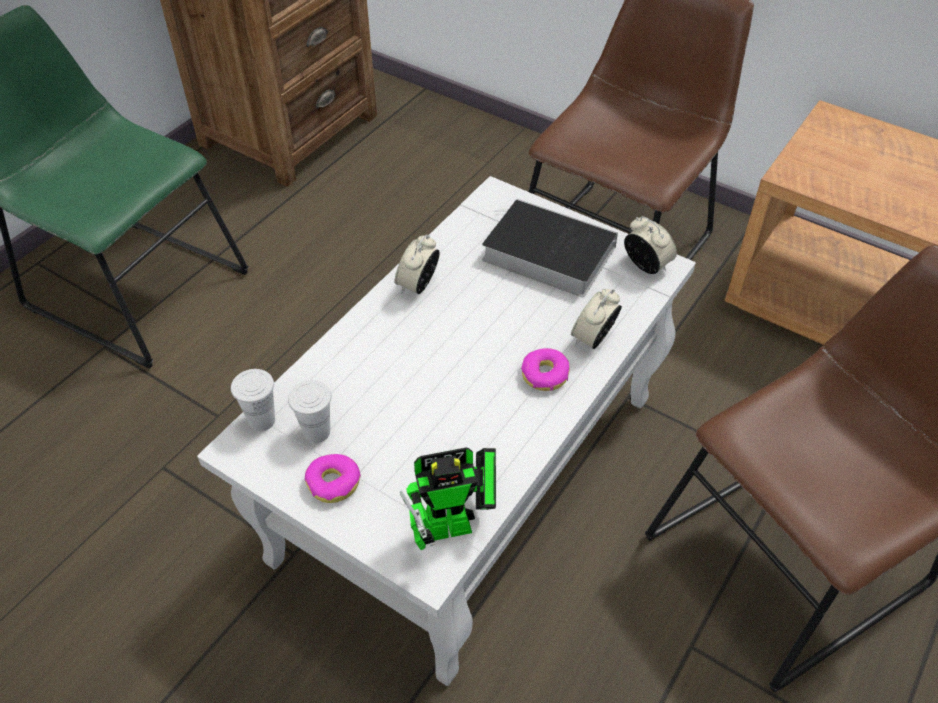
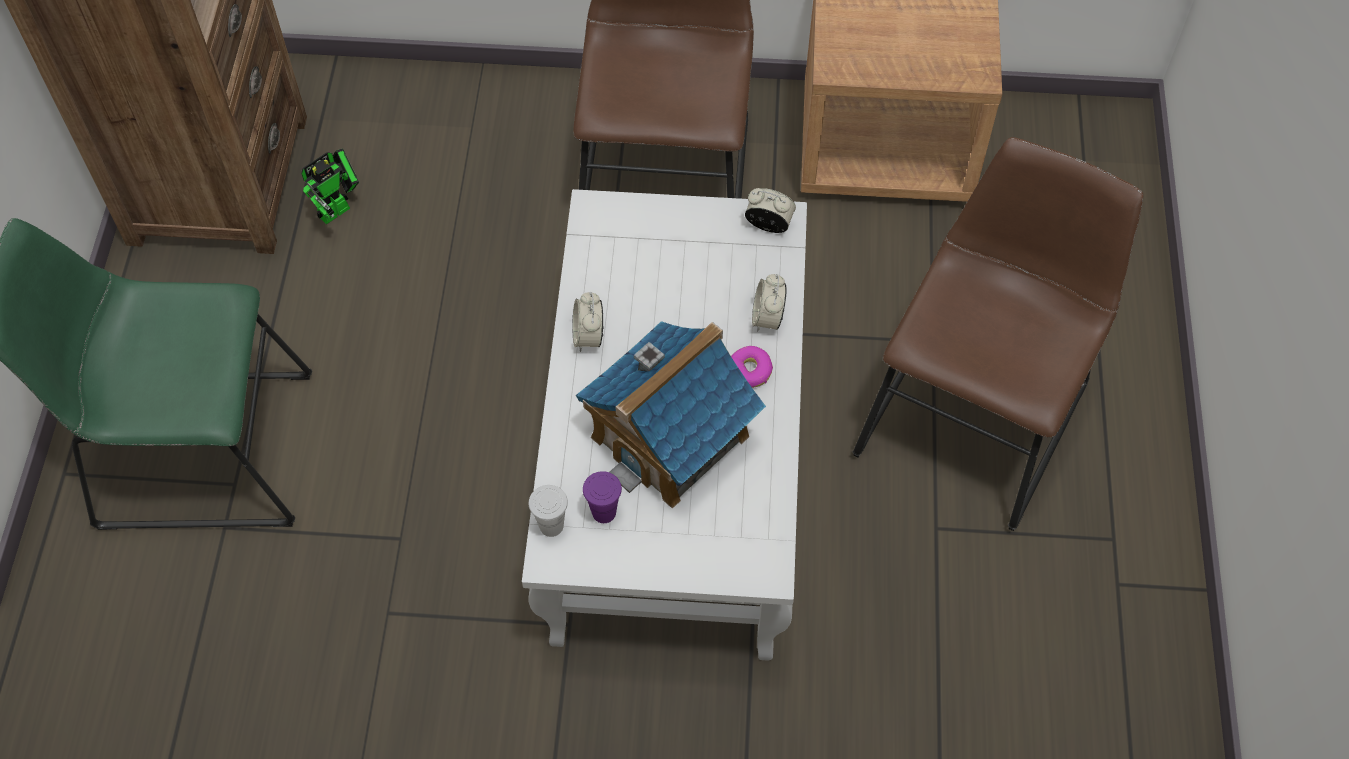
camera: 30 degrees left, 10 degrees up
(317, 432) = (604, 512): white cup -> purple cup
(334, 483) = (649, 546): donut -> none
(428, 397) = (671, 437): none -> toy house
(455, 526) = (764, 531): toy robot -> toy robot (338, 209)
(544, 253) = (675, 252): book -> none

